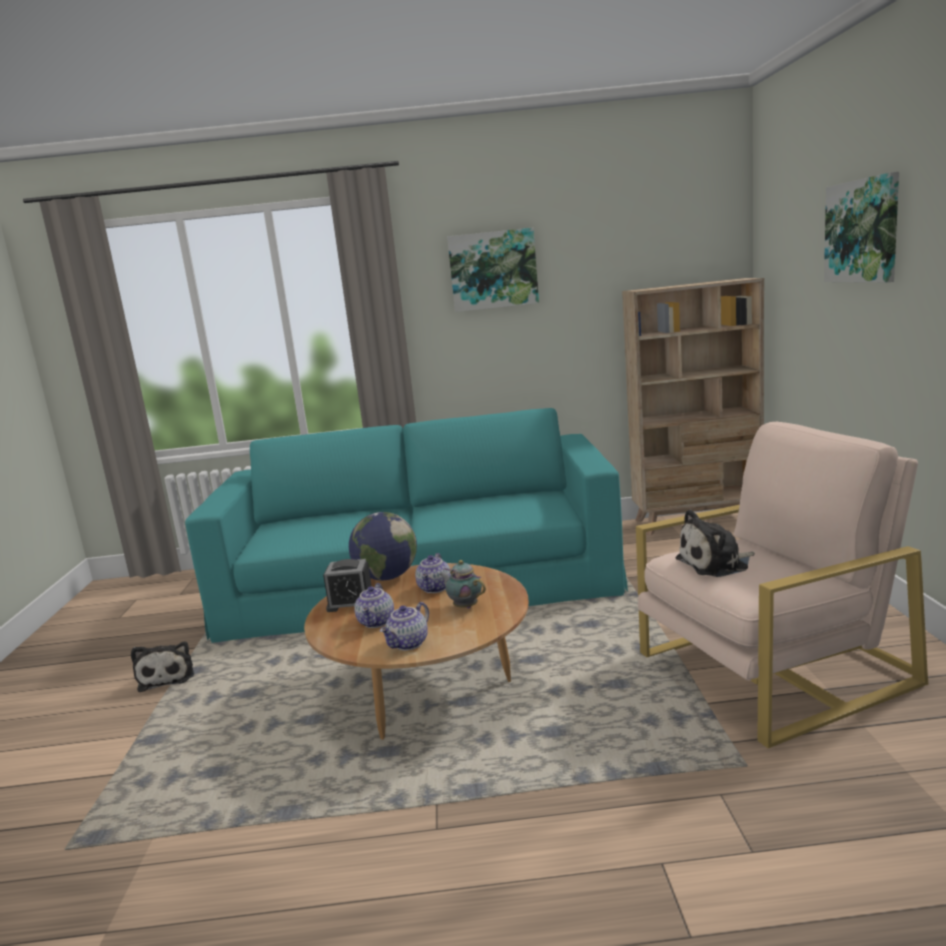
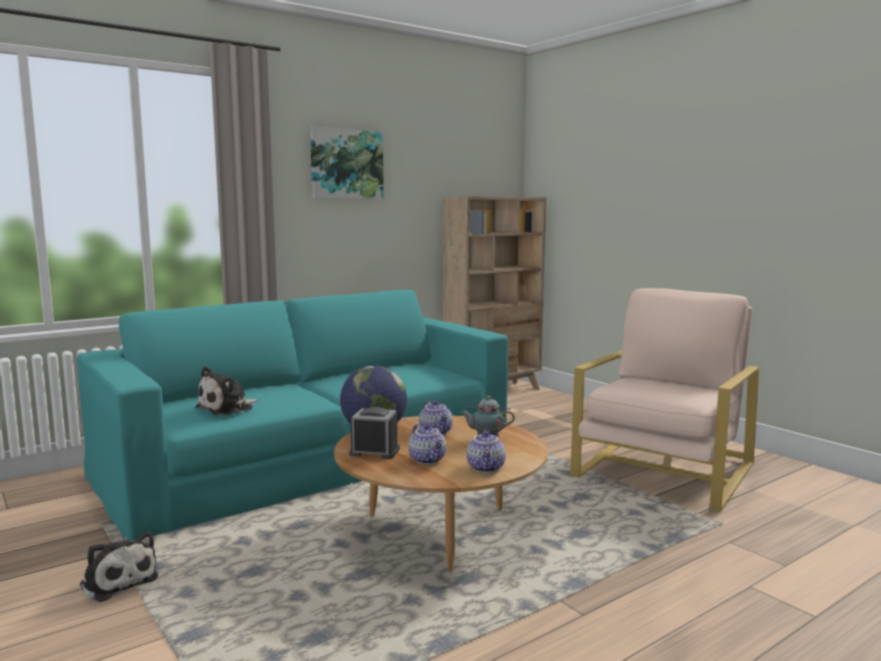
camera: 35 degrees left, 5 degrees down
(351, 603) = (374, 452): alarm clock -> alarm clock turned 135 degrees counterclockwise
(716, 564) = (647, 388): plush toy -> plush toy (228, 408)
(863, 231) = (652, 164): picture -> none

